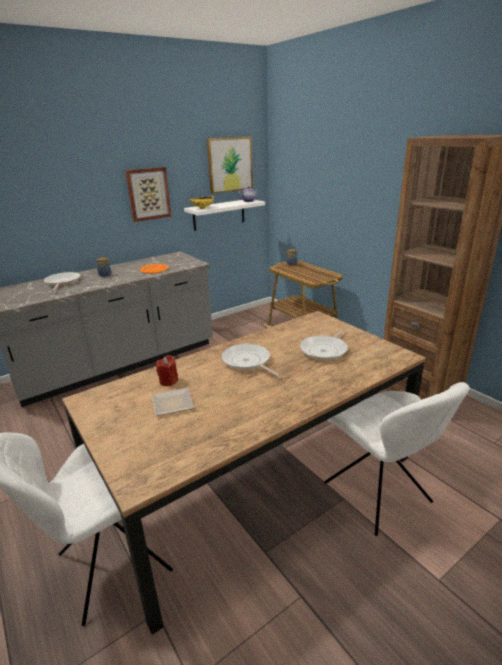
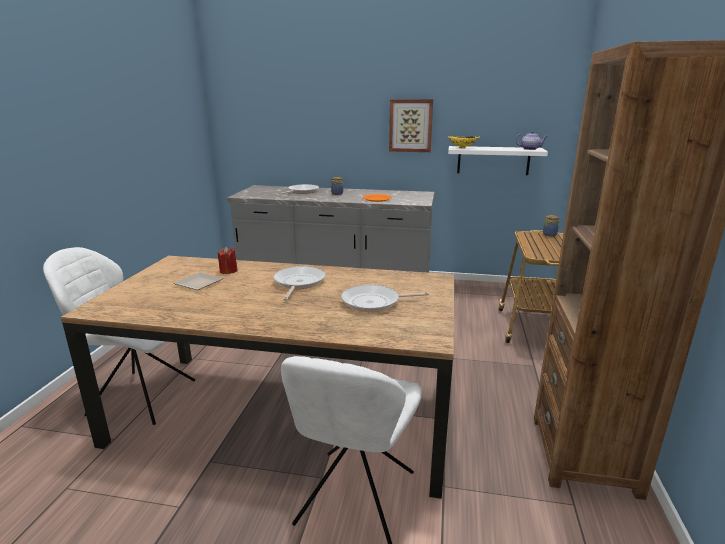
camera: 45 degrees right, 5 degrees down
(230, 164) = (519, 103): picture -> none

